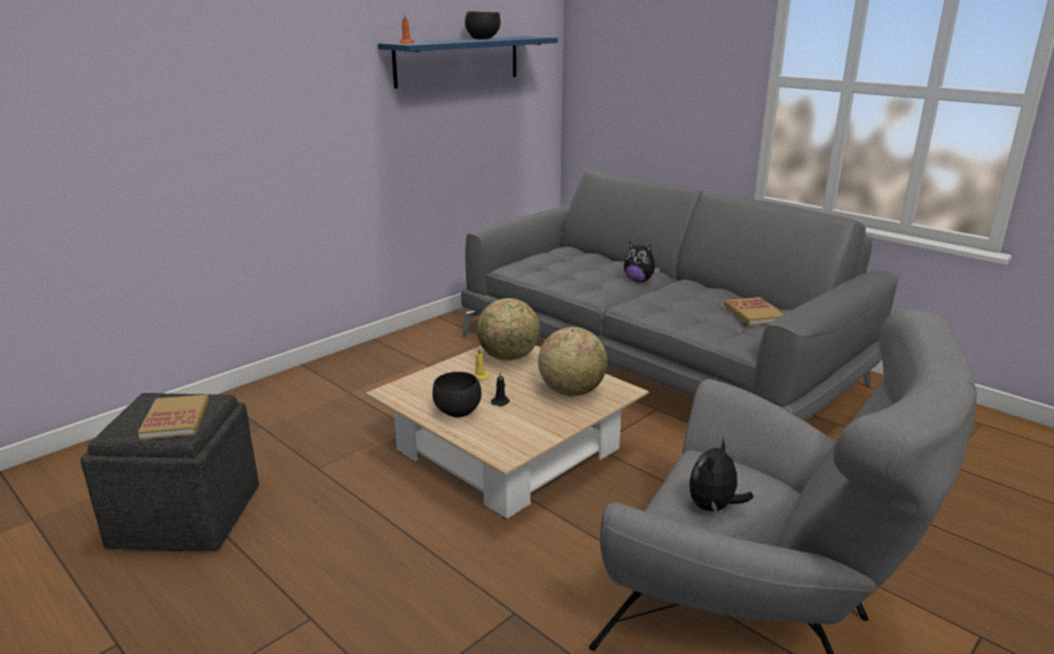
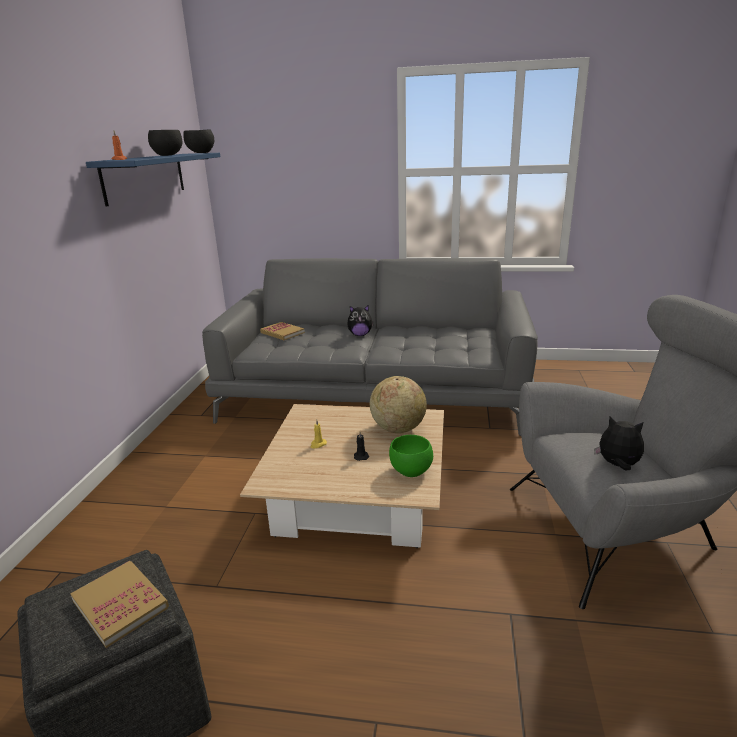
camera: 35 degrees left, 0 degrees up
(458, 413) = (341, 478): black bowl -> black bowl (201, 153)
(509, 357) = (319, 421): globe -> none
(525, 433) = (410, 472): none -> green bowl
(714, 507) = (617, 465): plush toy -> plush toy turned 120 degrees clockwise
(753, 314) = (464, 336): book -> book (282, 333)

